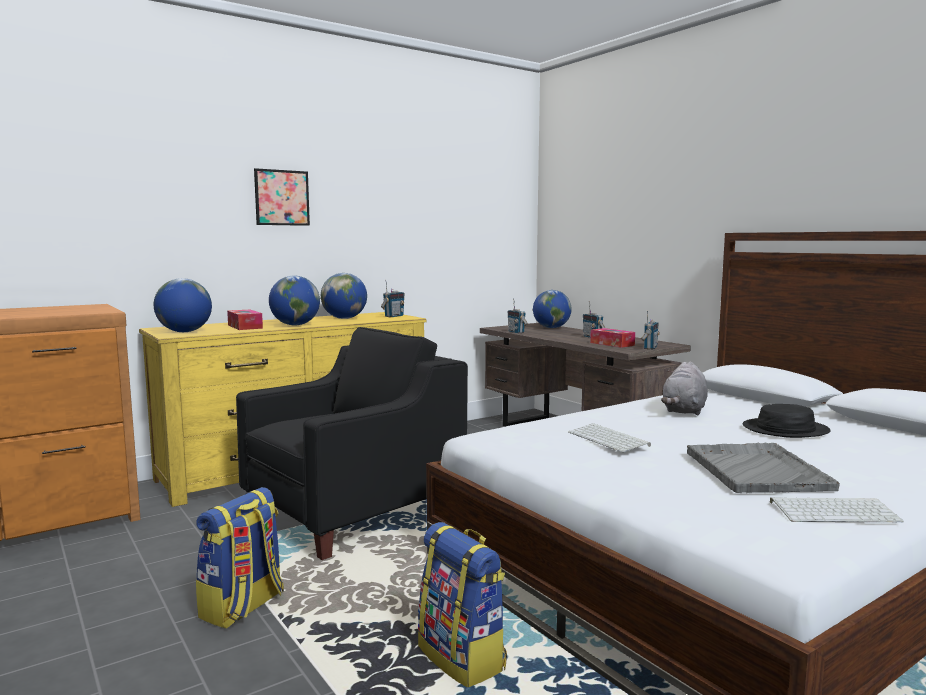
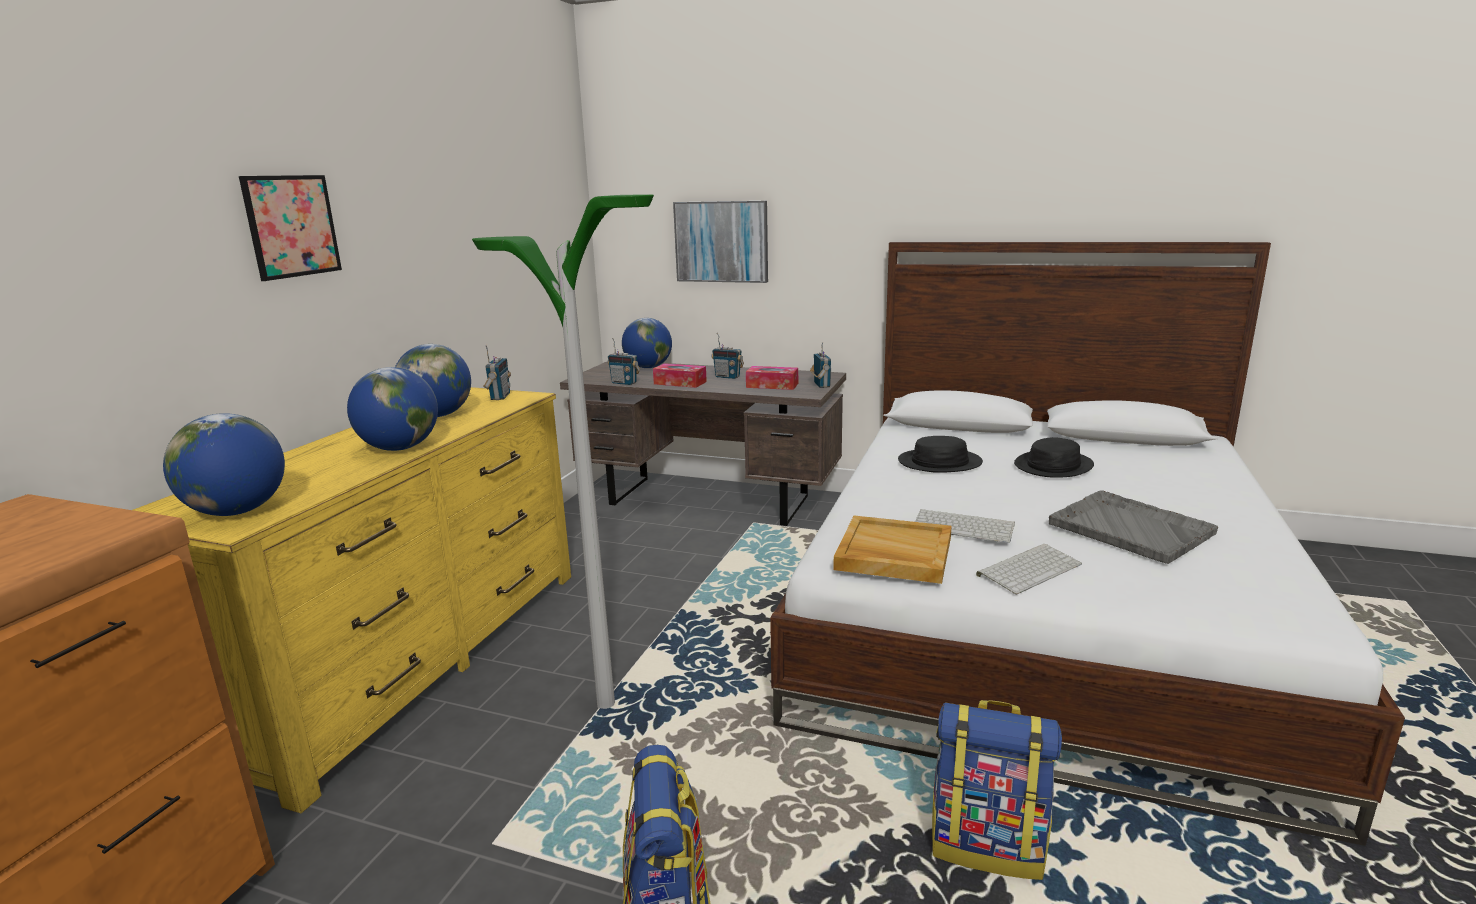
camera: 35 degrees left, 10 degrees up
(245, 326) = (320, 471): tissue box -> tissue box (680, 383)
(354, 513) = (606, 704): black armchair -> floor lamp
(524, 439) = (893, 553): none -> beige tray
(612, 234) = (721, 241): none -> picture
(684, 411) = (939, 462): grey plush toy -> black hat
(834, 511) = (1252, 559): keyboard -> keyboard (1029, 568)

